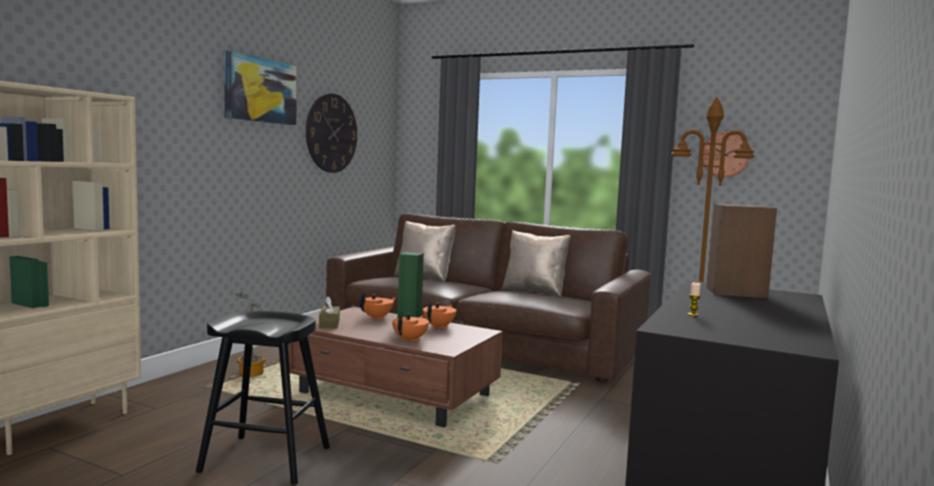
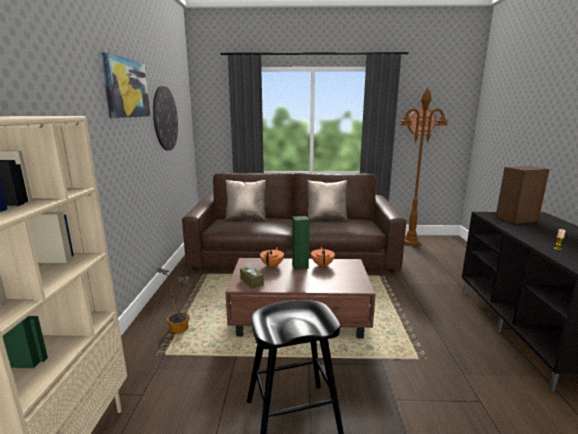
camera: 25 degrees left, 10 degrees up
(410, 340) = (326, 283): orange teapot -> none

